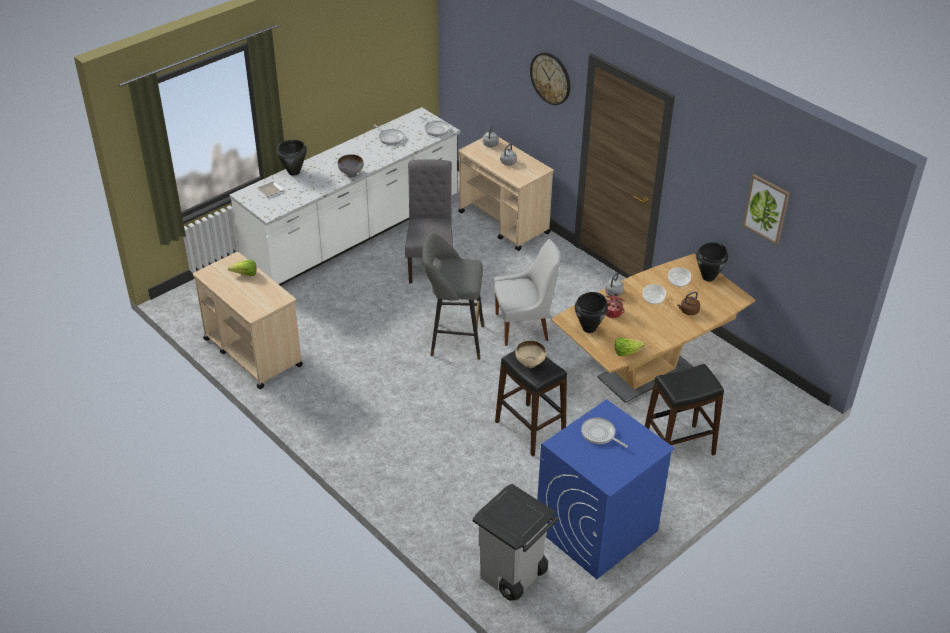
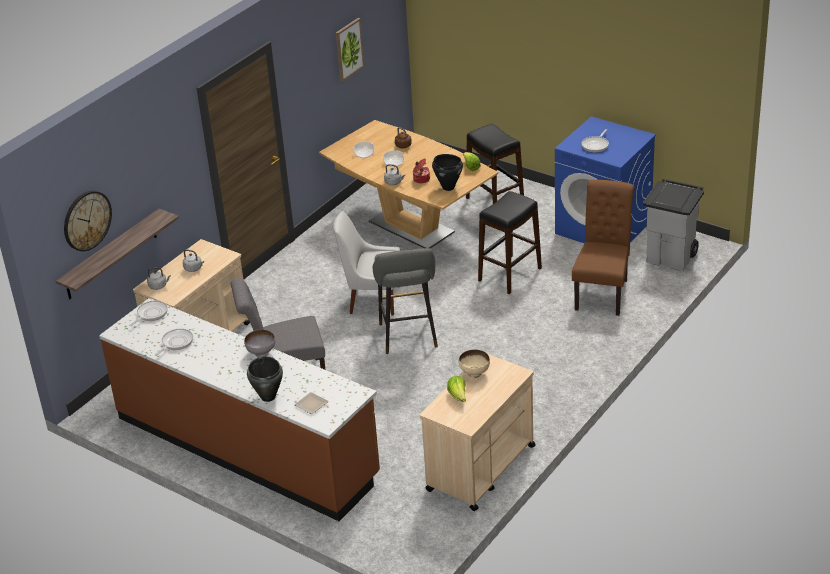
camera: 100 degrees left, 5 degrees down
(354, 234) = (247, 447): white counter -> brown counter
(468, 495) = (603, 292): none -> brown chair
(488, 92) = (111, 255): none -> shelf
(524, 327) = (372, 299): white chair -> white chair turned 60 degrees counterclockwise
(529, 364) = (509, 207): beige bowl -> beige bowl (474, 374)
(551, 78) = (170, 156): wall clock -> wall clock (87, 220)
(708, 277) = (352, 141): black cooking pot -> none

